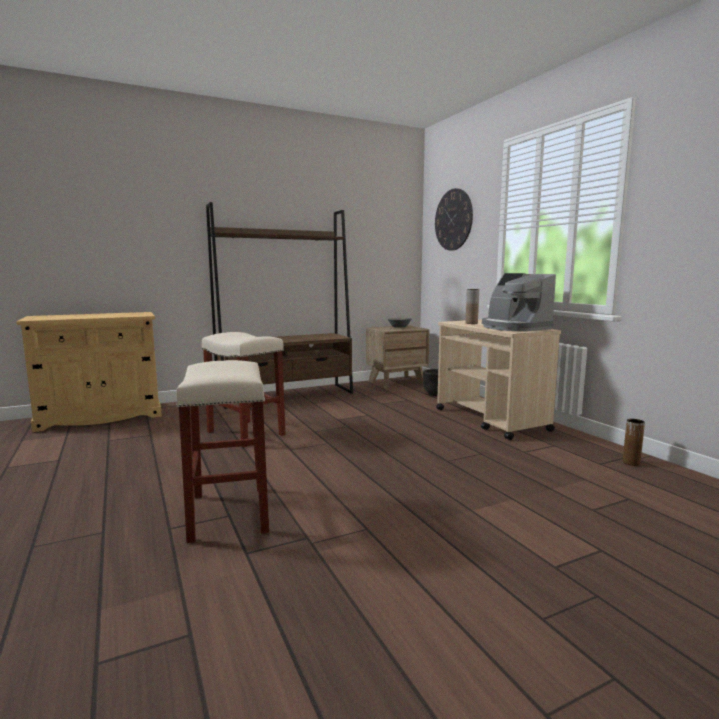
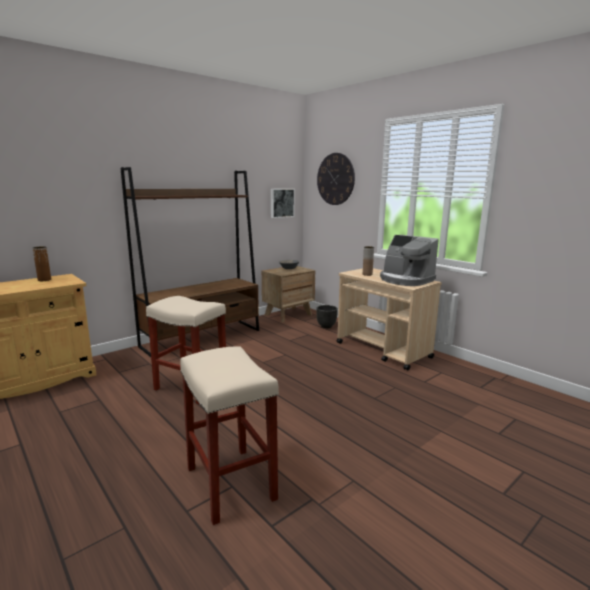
camera: 15 degrees left, 5 degrees up
(393, 251) = (281, 203): none -> picture
(631, 463) = (499, 383): brown vase -> brown vase (44, 280)

